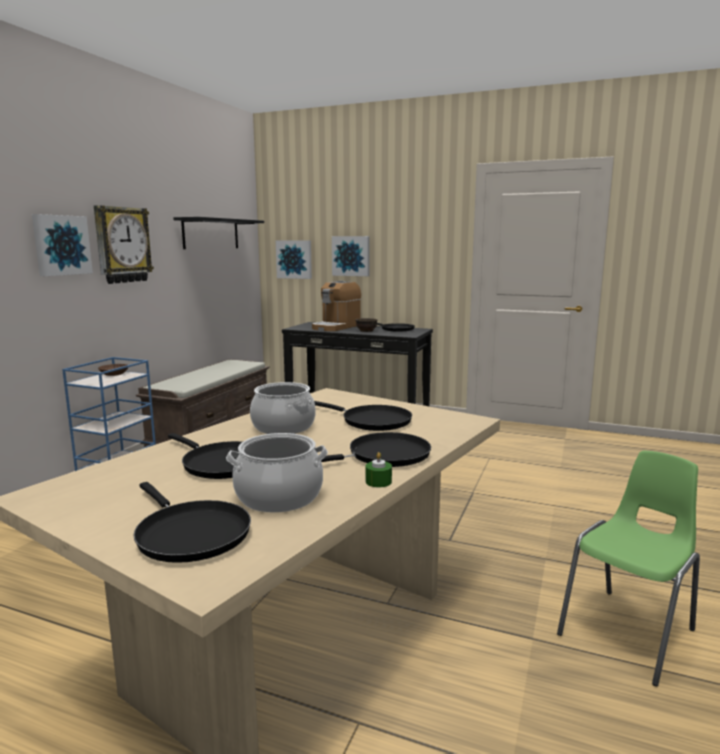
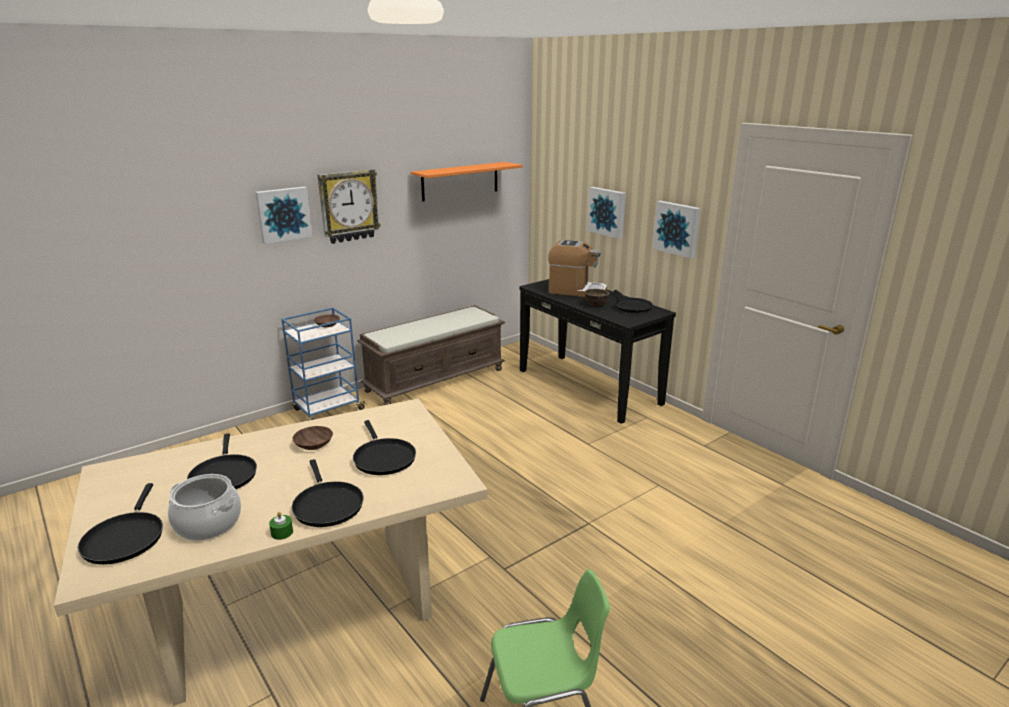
camera: 30 degrees right, 10 degrees up
(211, 234) = (460, 181): black shelf -> orange shelf
(284, 427) = (314, 444): cooking pot -> brown bowl
(294, 259) = (558, 205): picture -> picture (677, 228)
(336, 327) = (576, 291): coffee machine -> coffee machine turned 135 degrees counterclockwise
(383, 456) = (327, 505): black frying pan -> black frying pan turned 60 degrees clockwise

